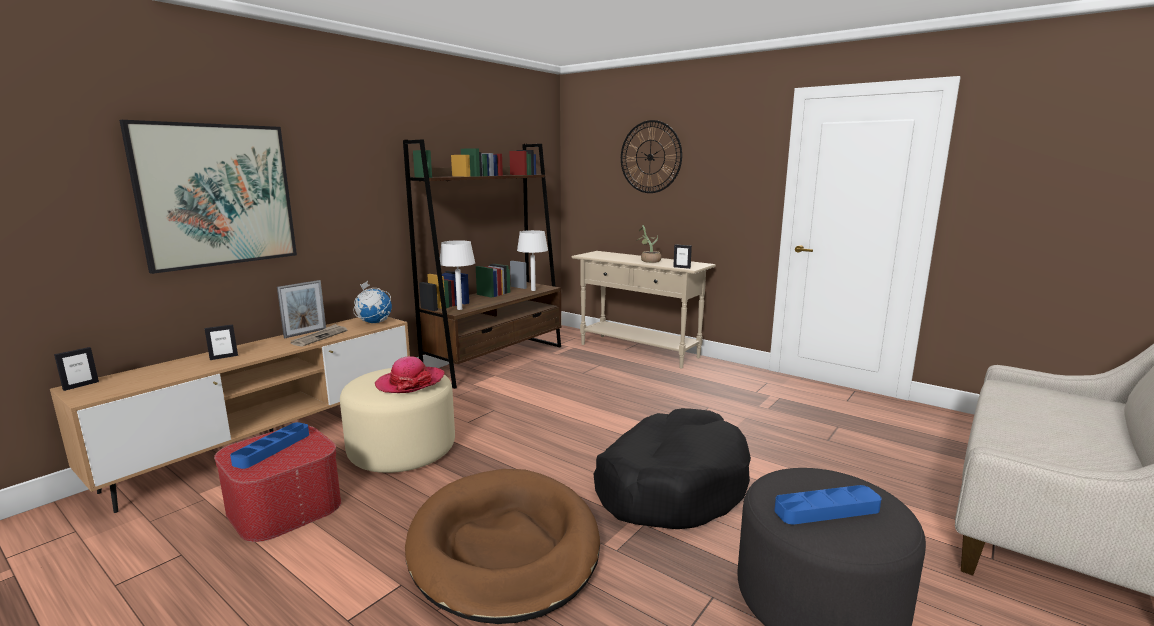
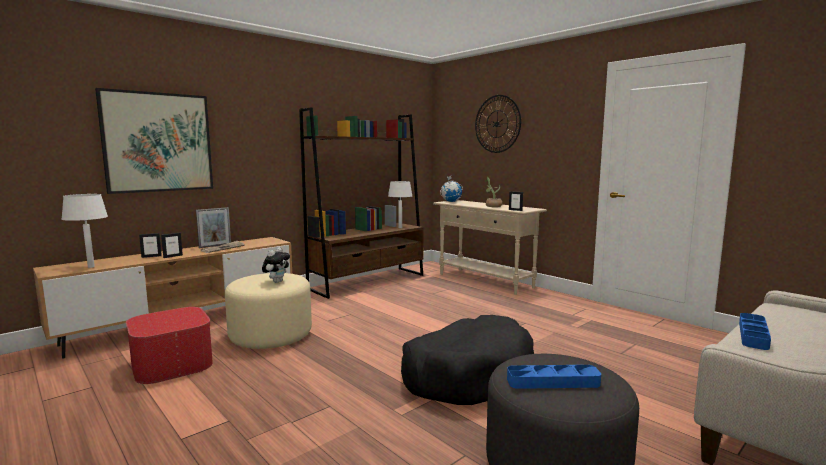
camera: 10 degrees right, 5 degrees down
(81, 385) = (52, 267): picture frame -> picture frame (173, 256)
(272, 448) = (166, 319): blue tray -> blue tray (753, 334)
(374, 322) = (267, 242): globe -> globe (451, 202)
(410, 382) = (277, 281): hat -> plush toy
(460, 309) = (336, 237): white table lamp -> white table lamp (91, 267)
(504, 547) = (315, 404): brown dog bed -> none

